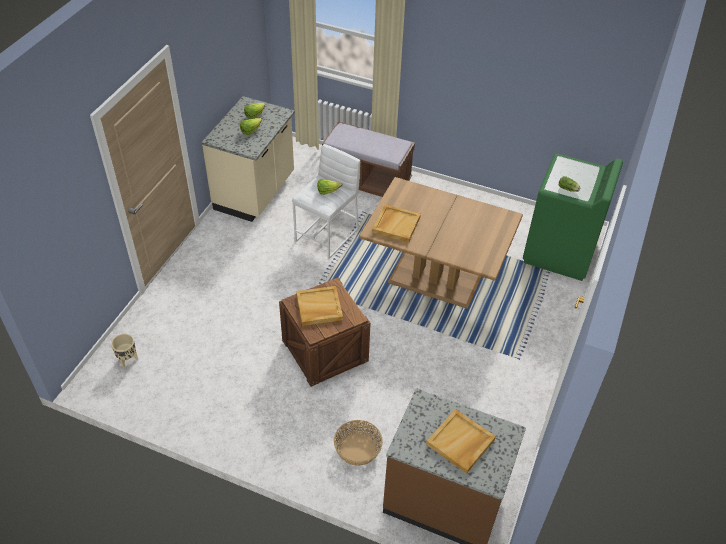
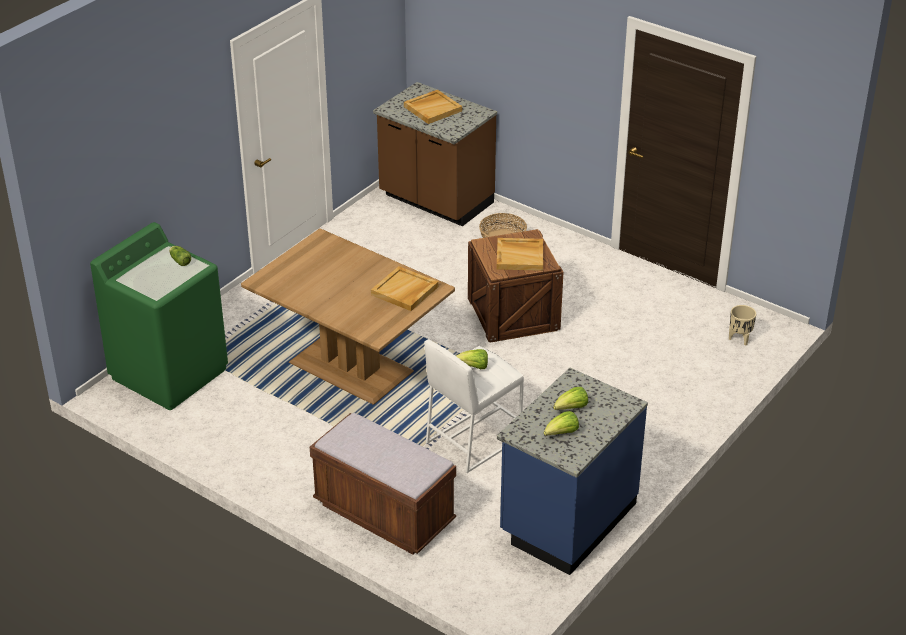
camera: 165 degrees left, 10 degrees down
(255, 193) = (567, 519): beige counter -> blue counter

